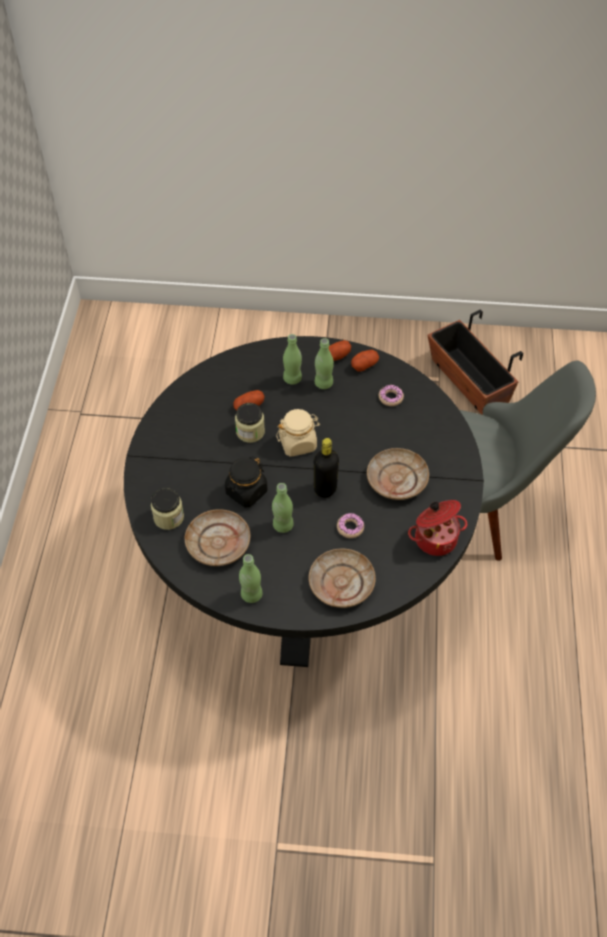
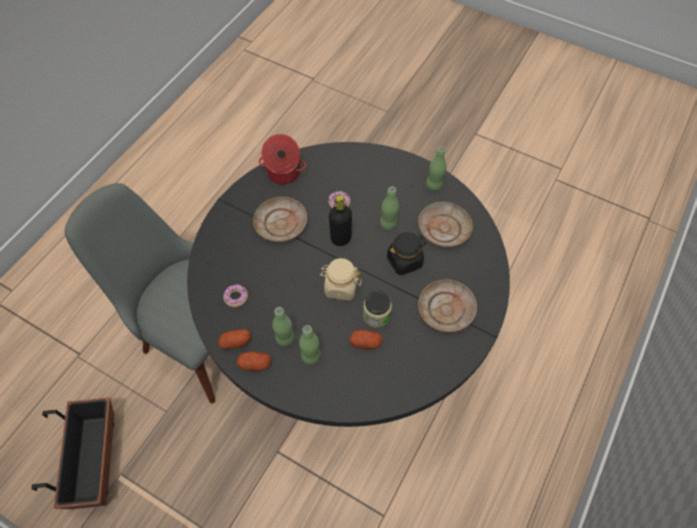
camera: 155 degrees left, 5 degrees up
(168, 517) = (476, 264): jar -> none
(341, 583) = (367, 169): beige plate -> beige plate (446, 310)

